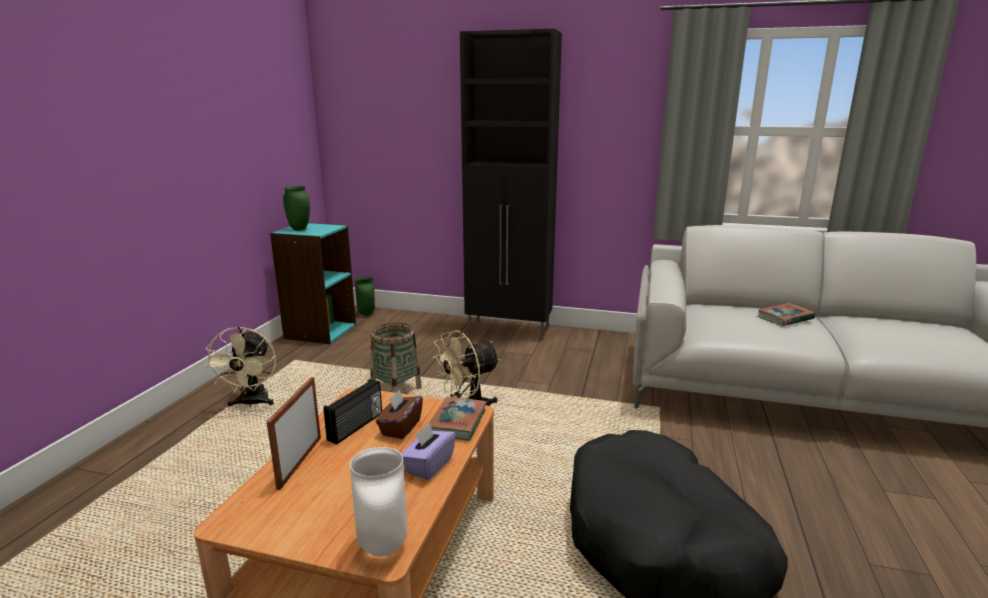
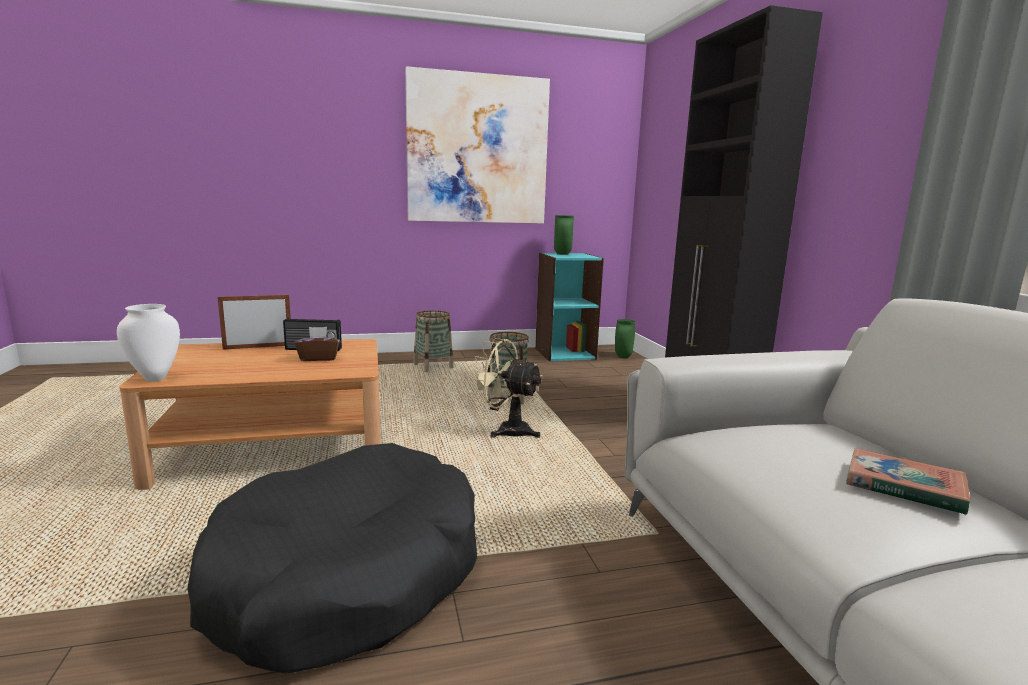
camera: 60 degrees right, 5 degrees down
(192, 121) = (477, 150): none -> picture
(252, 403) = (433, 366): beige fan -> basket
(428, 465) = (264, 372): purple tissue box -> none
(457, 422) = (338, 370): book -> none

